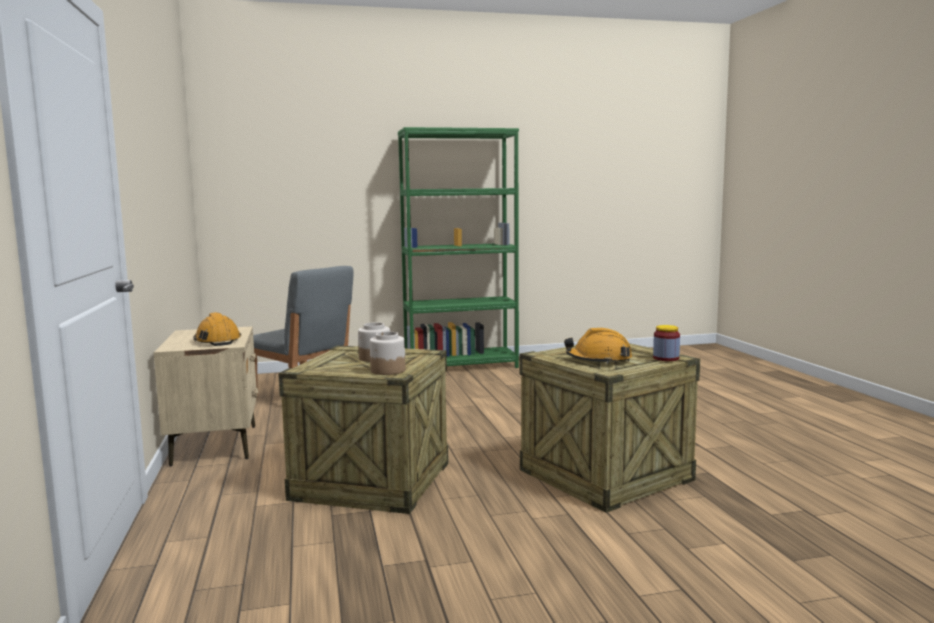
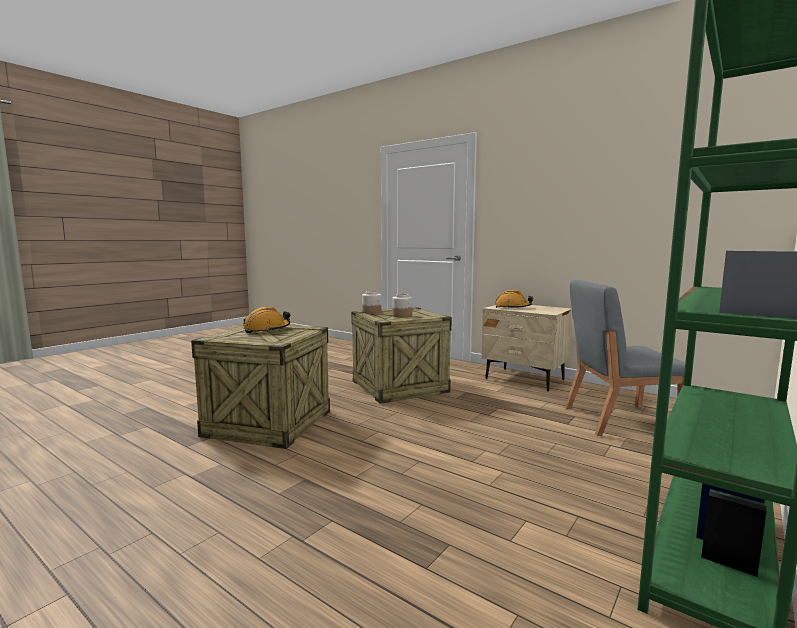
camera: 140 degrees right, 0 degrees up
(666, 358) = (218, 336): jar -> none

